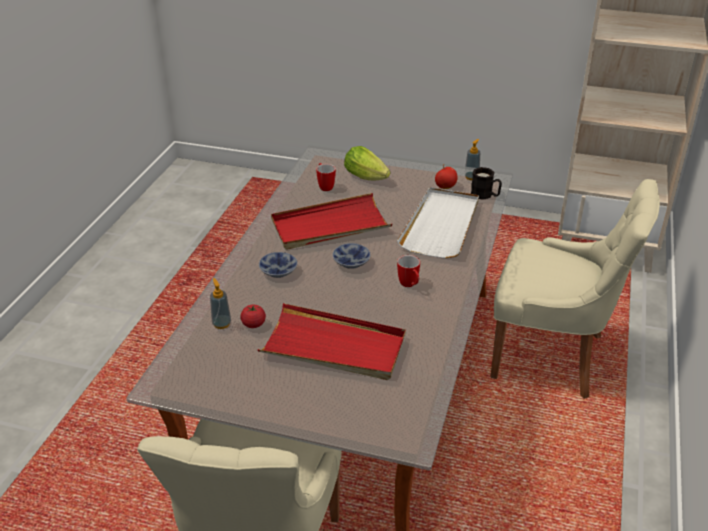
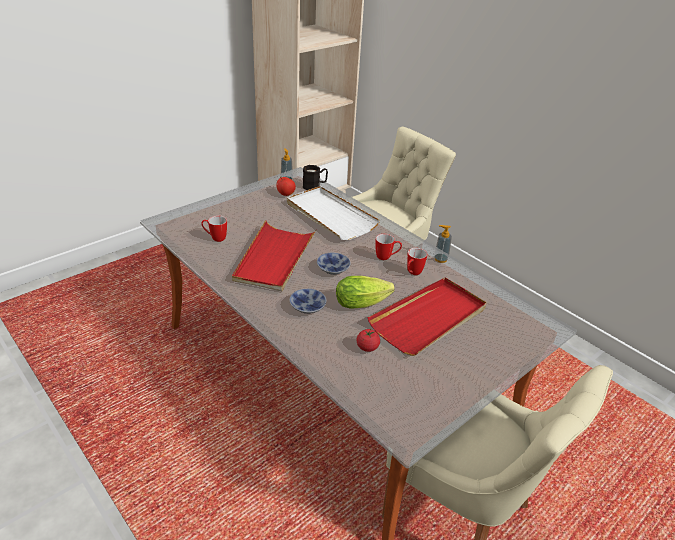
camera: 60 degrees left, 0 degrees up
(221, 323) = (351, 365): soap dispenser -> soap dispenser (440, 259)
(368, 177) = (229, 215): lettuce -> lettuce (364, 302)
(400, 311) = (412, 273): none -> mug

